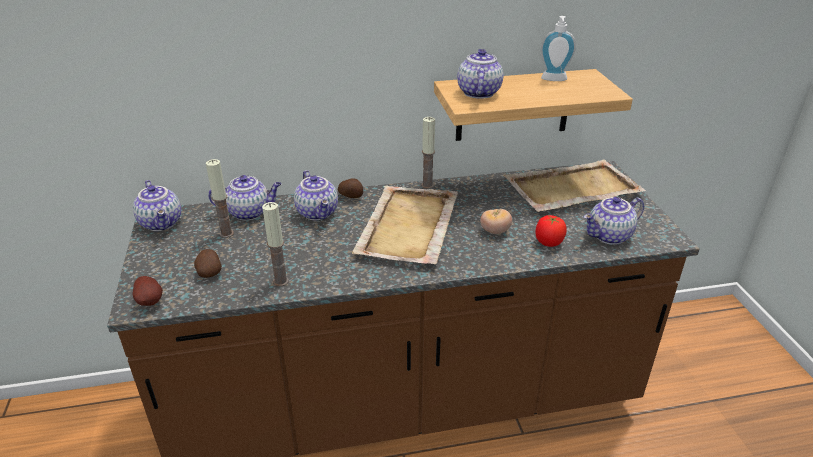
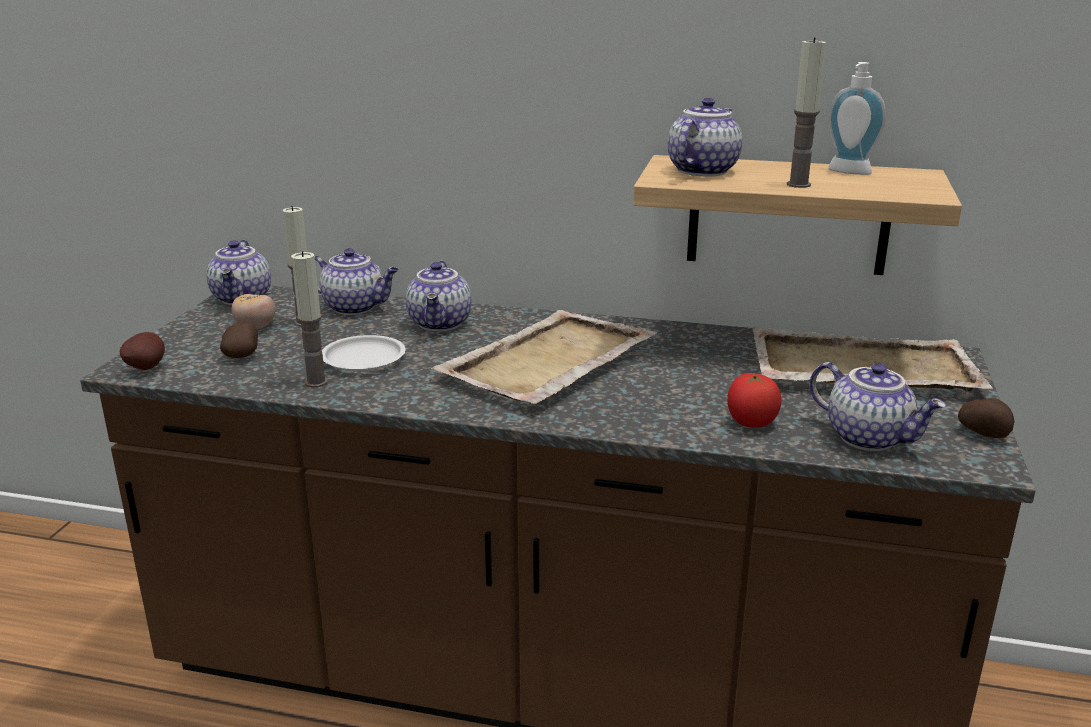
camera: 25 degrees right, 10 degrees down
(294, 254) = (364, 358): none -> white plate
(351, 196) = (504, 315): potato -> potato (983, 433)
(427, 185) = (627, 323): candle -> candle (798, 184)
(495, 231) = (676, 392): tomato -> tomato (255, 327)
(609, 236) = (869, 437): teapot -> teapot turned 135 degrees counterclockwise

